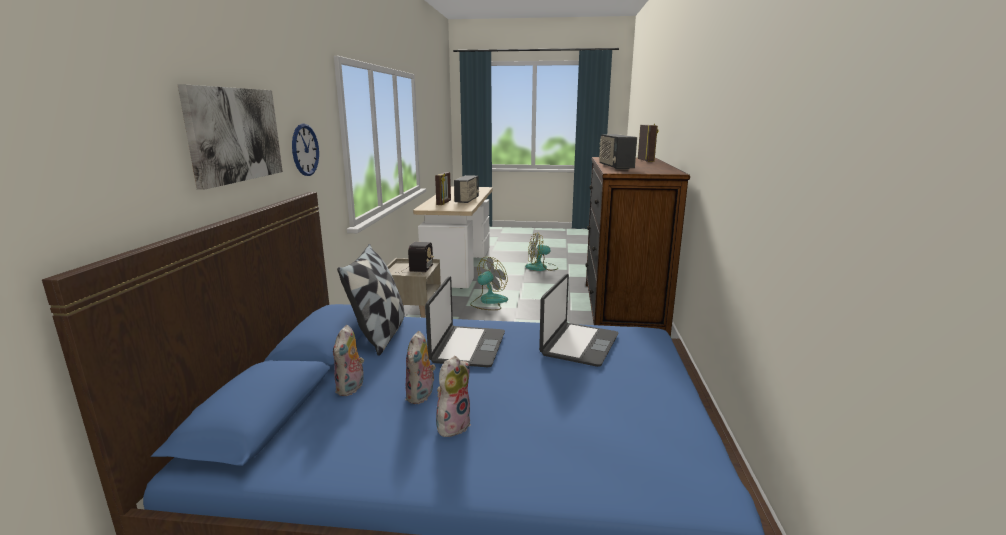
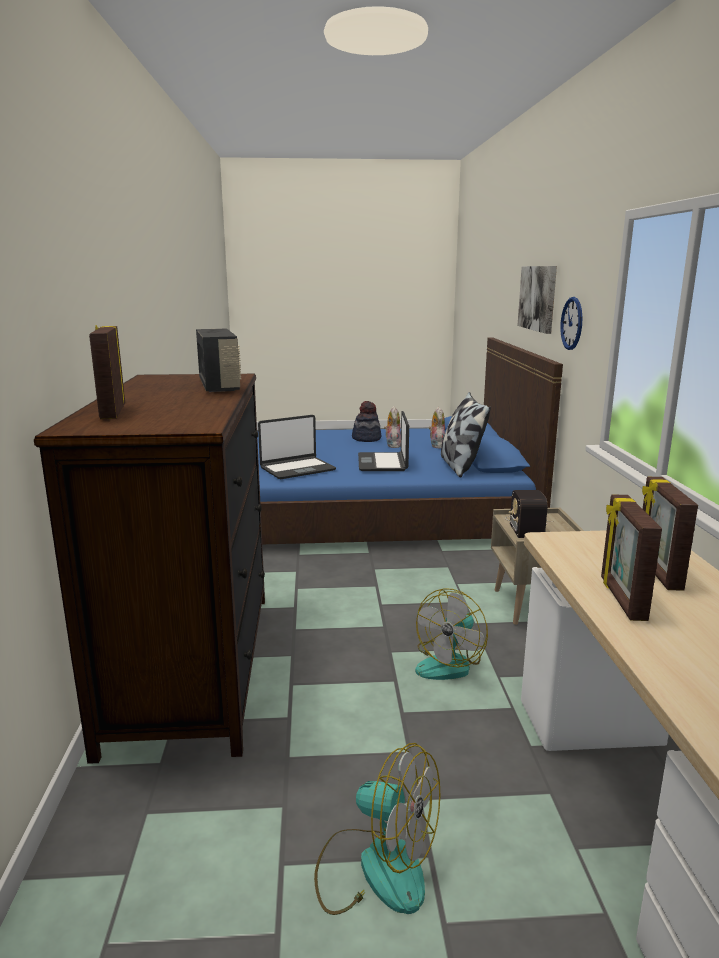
camera: 170 degrees right, 0 degrees up
(453, 424) = (366, 438): plush toy -> hat
(467, 200) = (621, 599): radio -> picture frame
(541, 268) = (376, 867): fan -> fan turned 45 degrees clockwise
(579, 345) = (297, 469): laptop -> laptop turned 135 degrees counterclockwise

